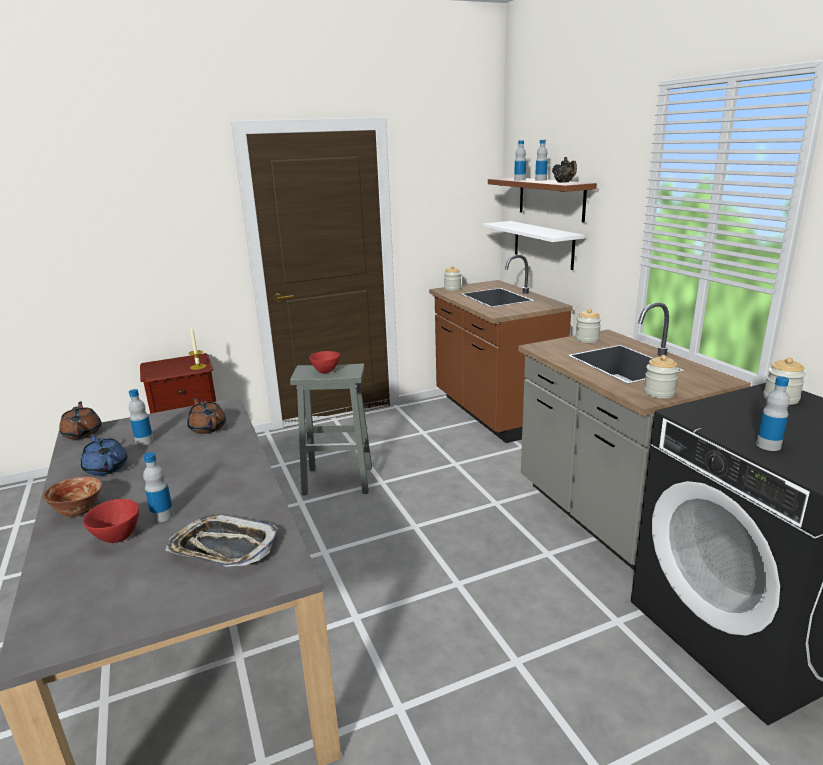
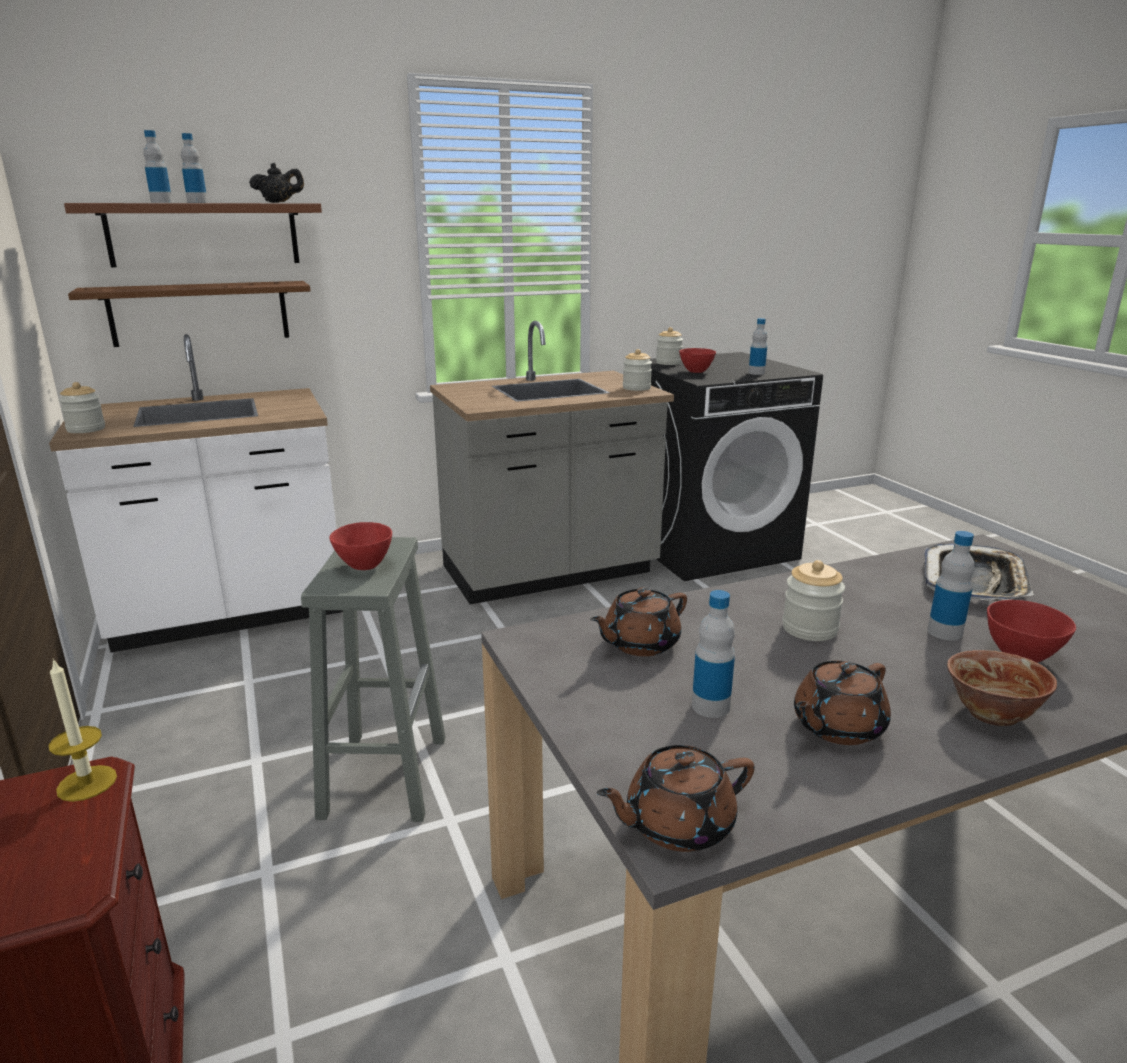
camera: 90 degrees left, 0 degrees up
(106, 468) = (836, 727): blue teapot -> brown teapot
(493, 413) = (231, 613): brown counter -> white counter
(543, 244) = (200, 313): white shelf -> brown shelf
(587, 339) = (464, 392): jar -> jar (809, 629)
(735, 411) = (696, 372): none -> red bowl

